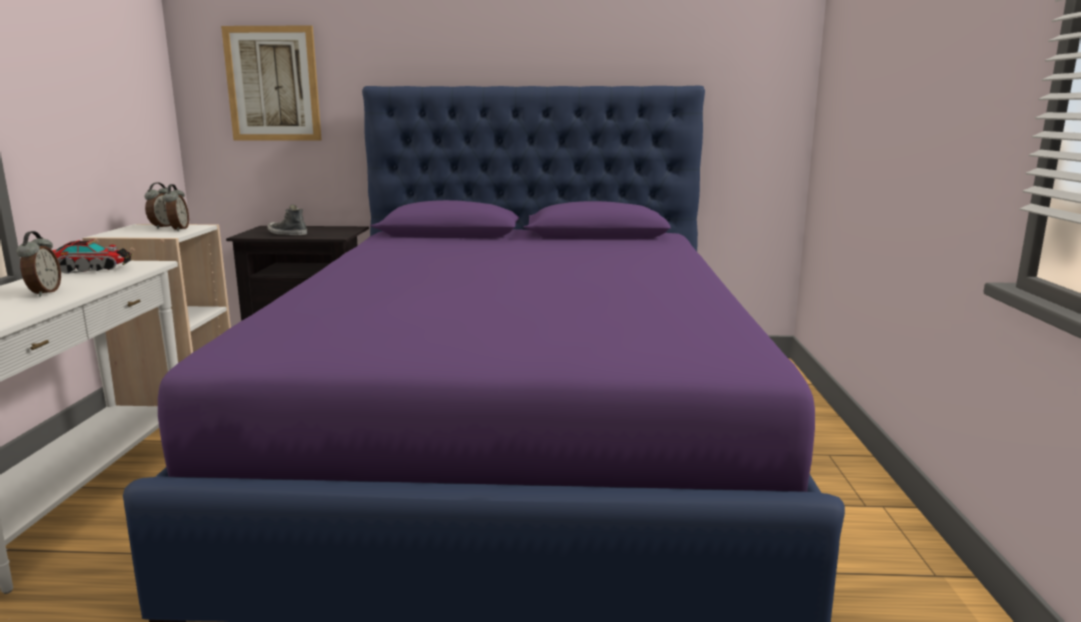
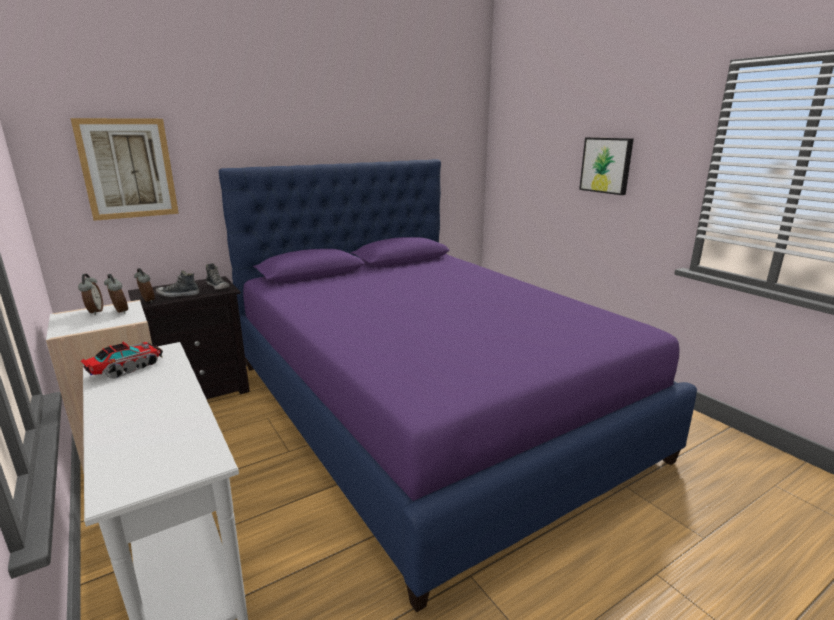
camera: 35 degrees left, 5 degrees up
(43, 293) = (157, 401): alarm clock -> alarm clock (147, 301)
(337, 233) = (218, 287): none -> shoe
(930, 75) = (606, 165): none -> picture

